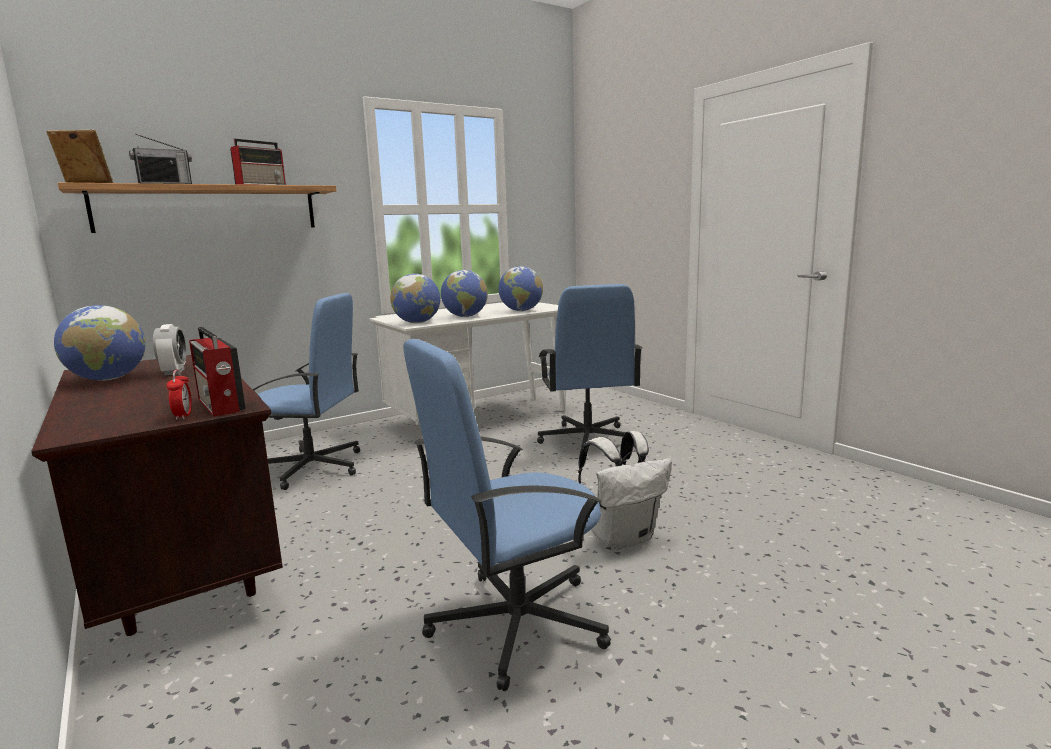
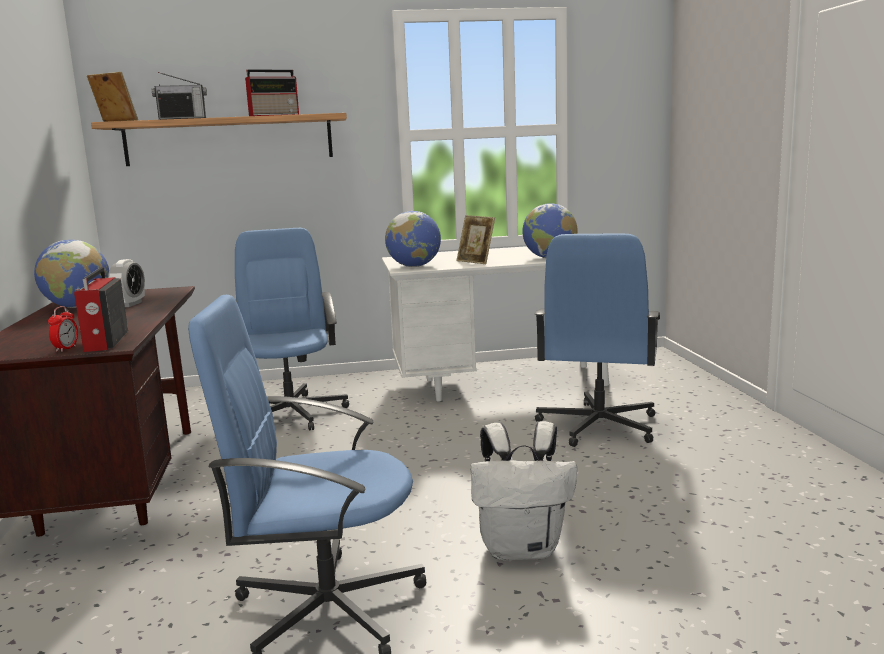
camera: 25 degrees right, 0 degrees up
(313, 468) = (291, 413): blue office chair -> blue office chair turned 135 degrees counterclockwise
(465, 316) = (476, 262): globe -> picture frame

